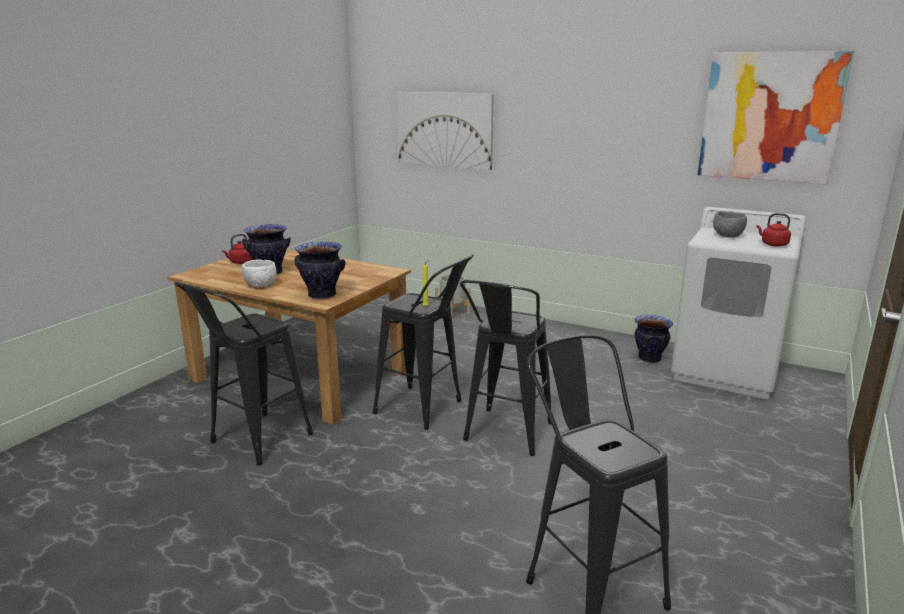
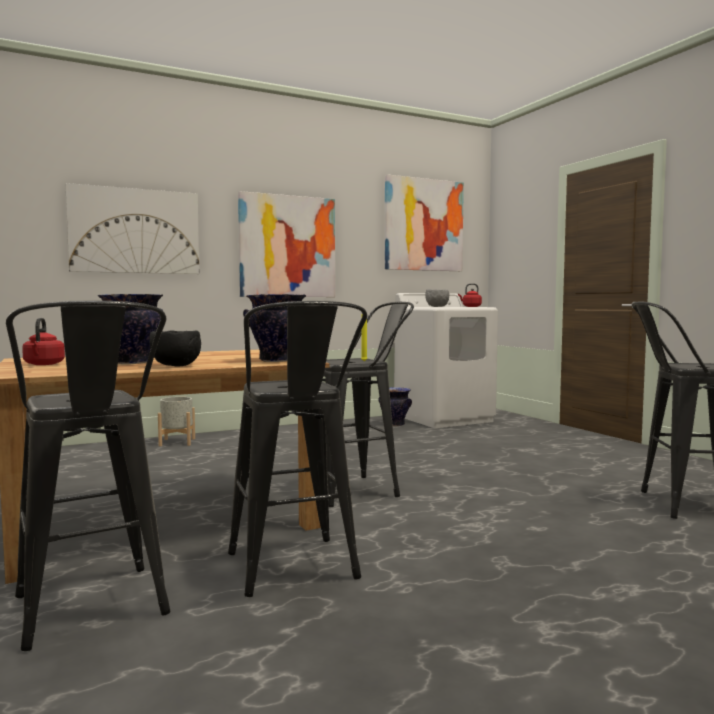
camera: 55 degrees left, 15 degrees down
(260, 286) = (176, 366): white bowl -> black bowl
(504, 436) = (451, 479): black stool -> black stool (92, 614)
(578, 144) = (287, 246): none -> picture

